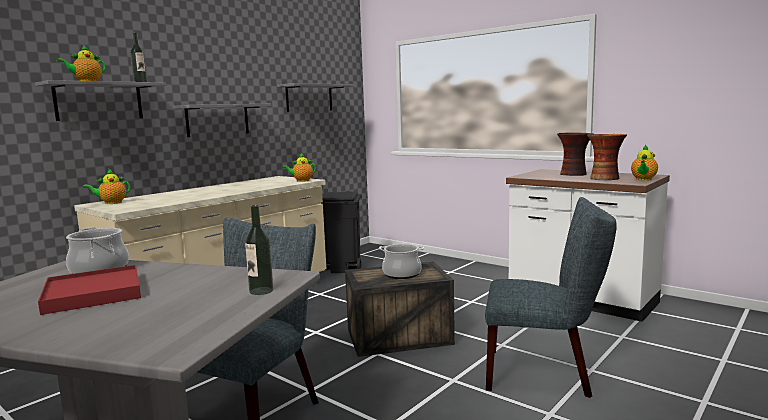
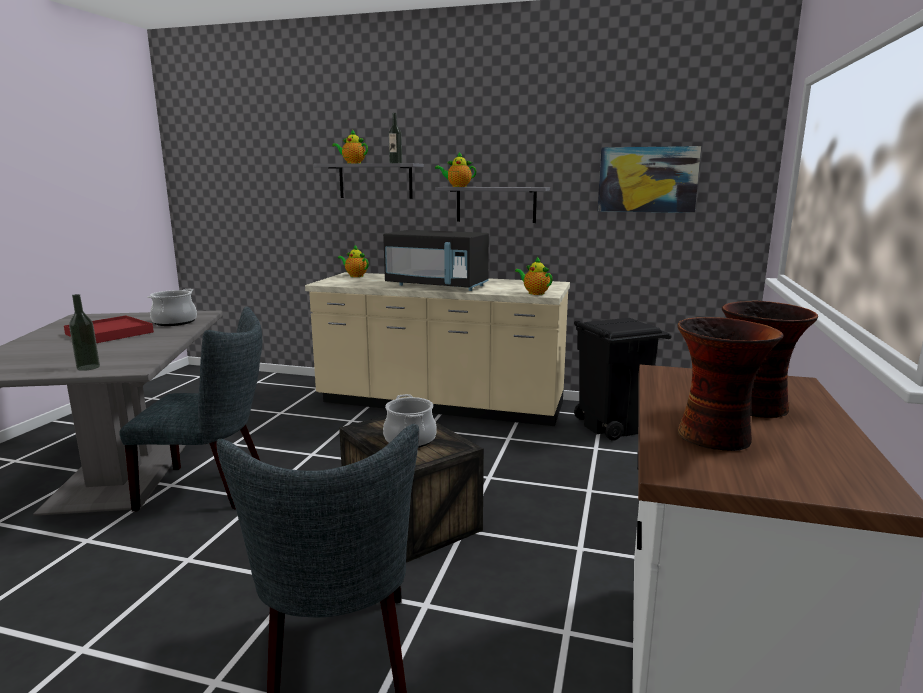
camera: 65 degrees right, 5 degrees up
(226, 191) = (437, 286): none -> black microwave
(309, 98) = (647, 179): grey shelf -> picture
(643, 179) = (755, 479): teapot -> teapot (457, 186)

